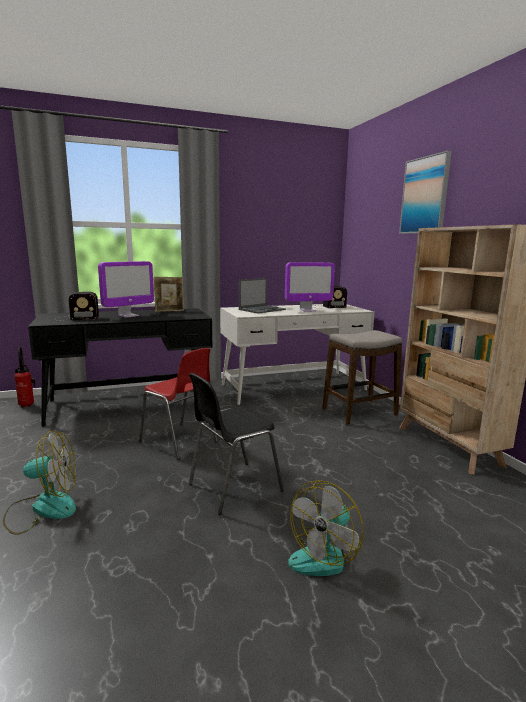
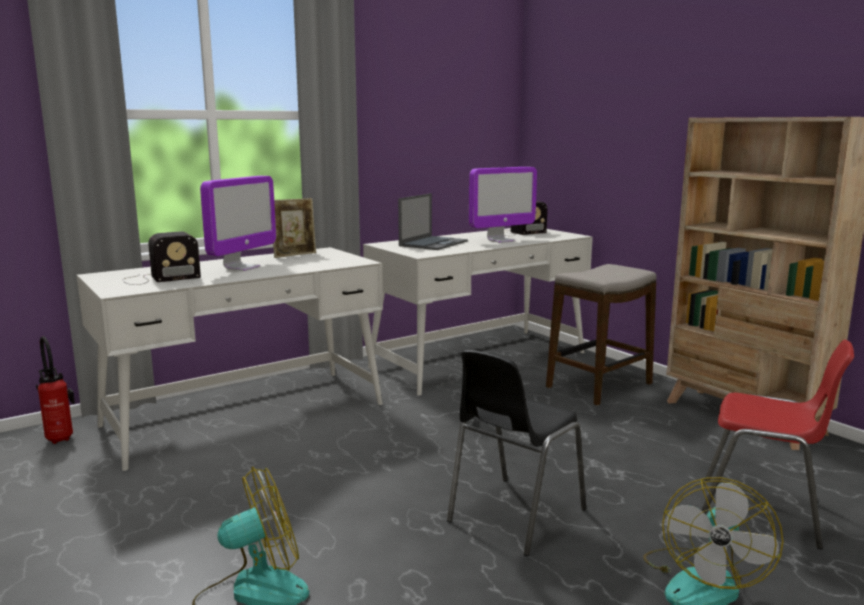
camera: 15 degrees left, 0 degrees up
(130, 404) = (246, 414): black desk -> white desk
(180, 442) = (379, 463): red chair -> red chair (762, 513)
(425, 195) = (673, 69): picture -> none

